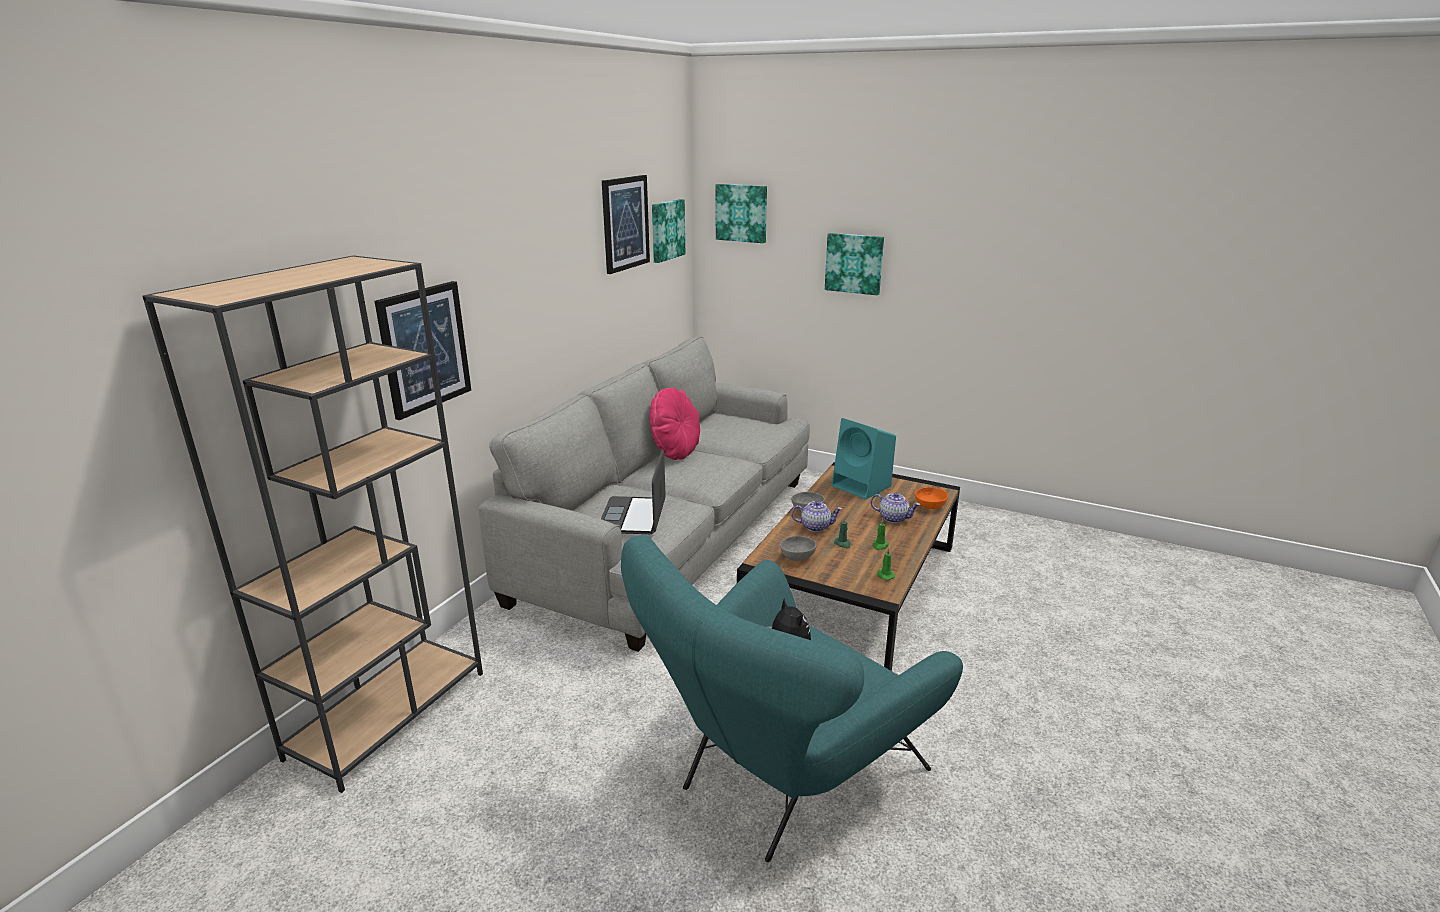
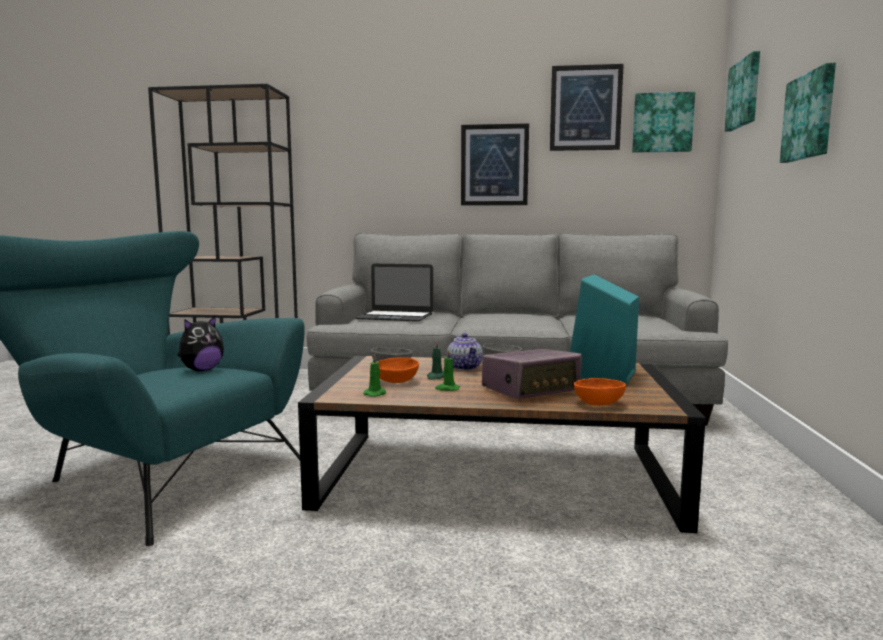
camera: 70 degrees right, 15 degrees down
(424, 348) = (336, 166): picture -> picture (494, 165)
(632, 516) = (395, 316): laptop -> laptop turned 150 degrees counterclockwise
(676, 454) = (529, 314): pink pillow -> none
(850, 562) = (396, 381): none -> orange bowl
(893, 518) = (531, 390): teapot -> radio

